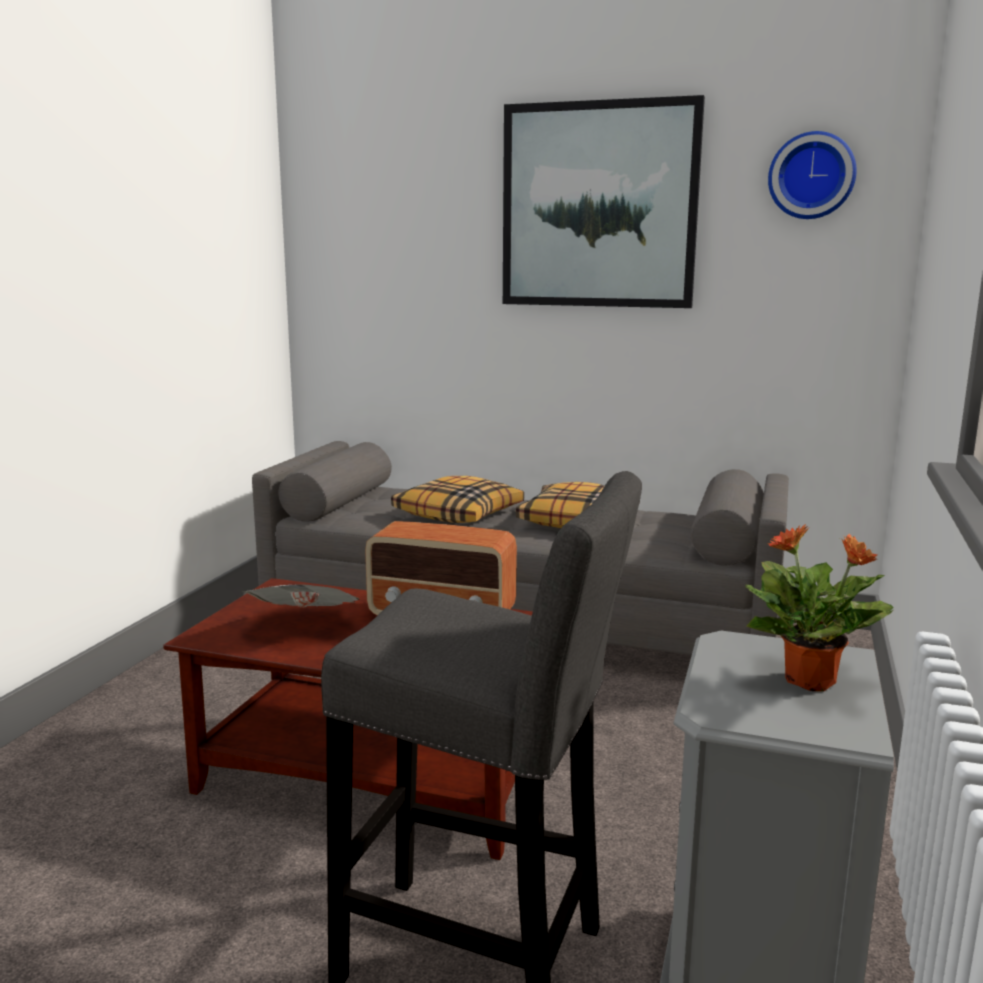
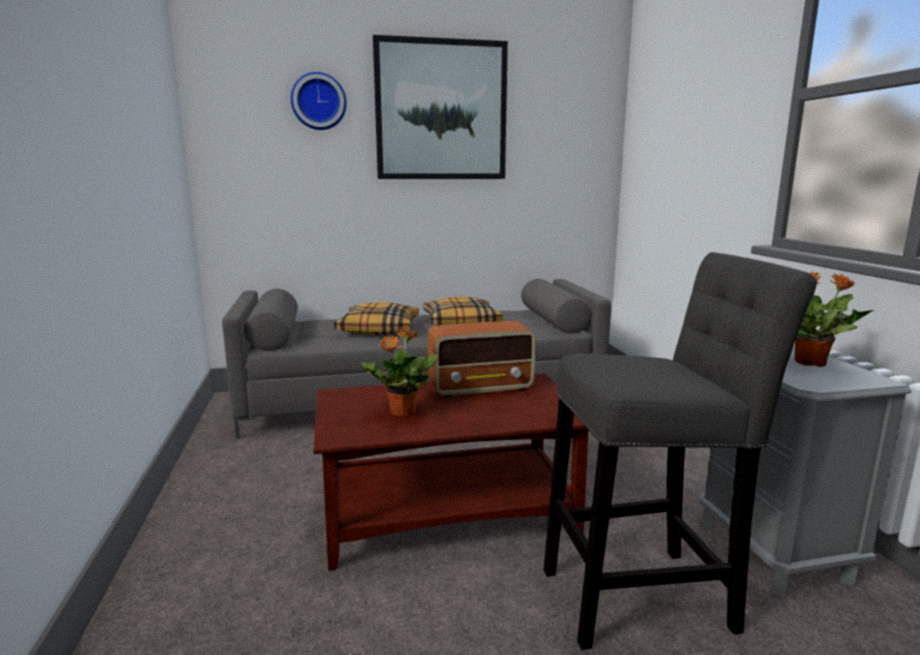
camera: 30 degrees left, 0 degrees up
(306, 626) = (402, 413): newspaper -> potted plant
(811, 176) = (568, 97): wall clock -> wall clock (319, 101)

